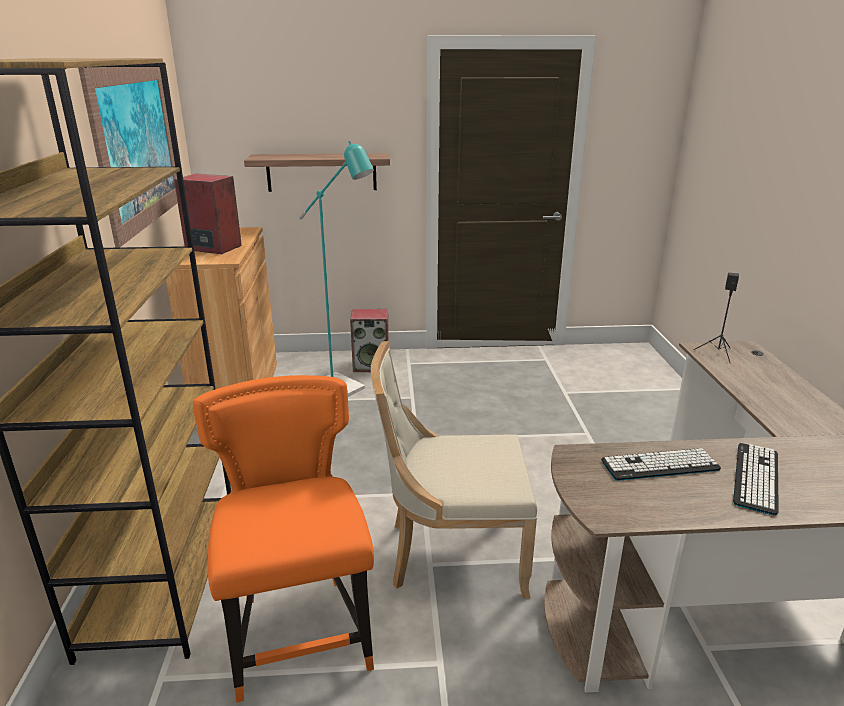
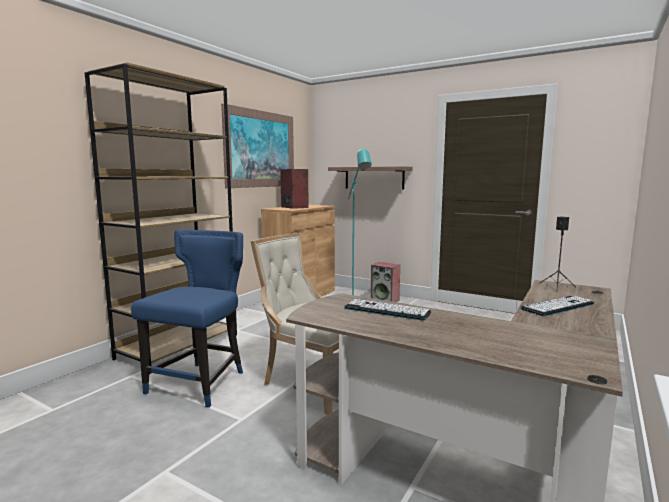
camera: 35 degrees right, 15 degrees down
(300, 632) = (200, 383): orange chair -> blue chair
(756, 478) = (443, 328): keyboard -> keyboard (557, 306)

